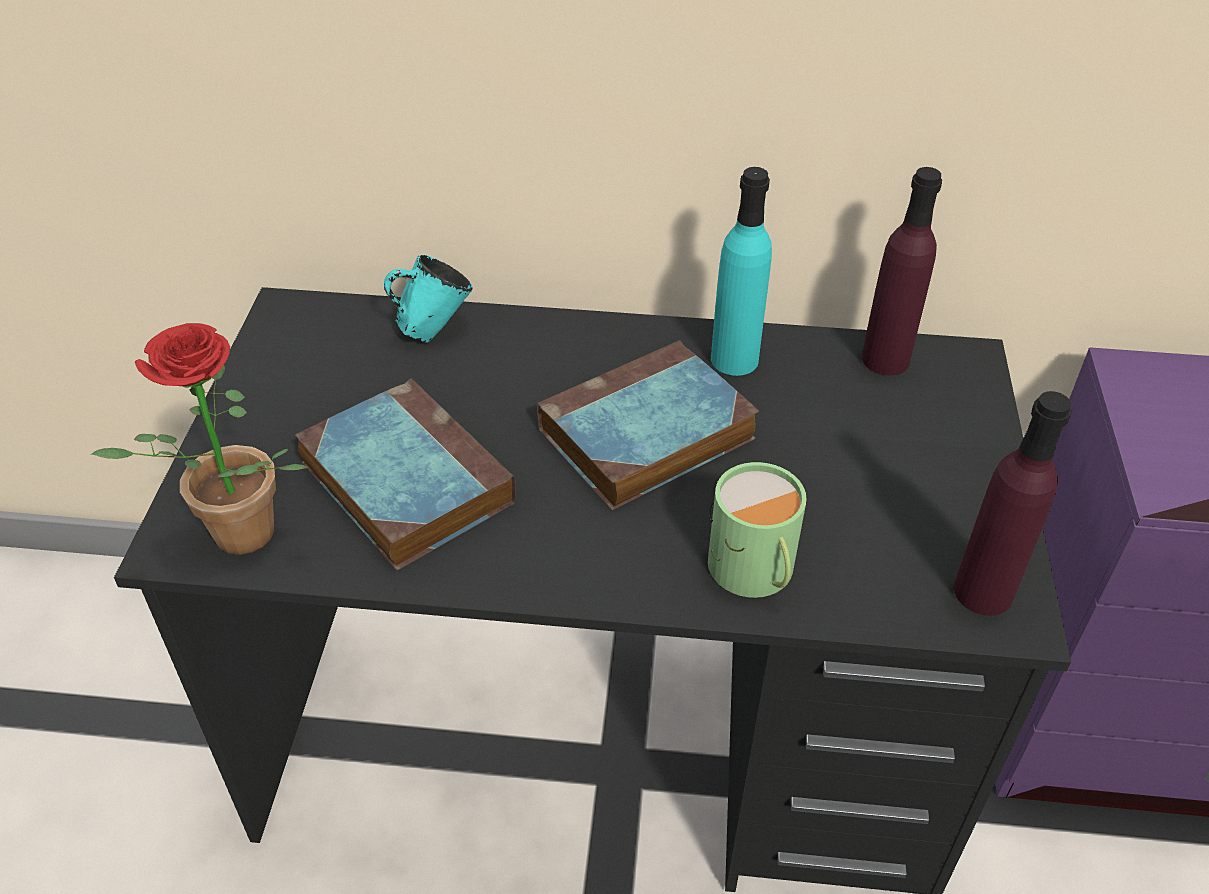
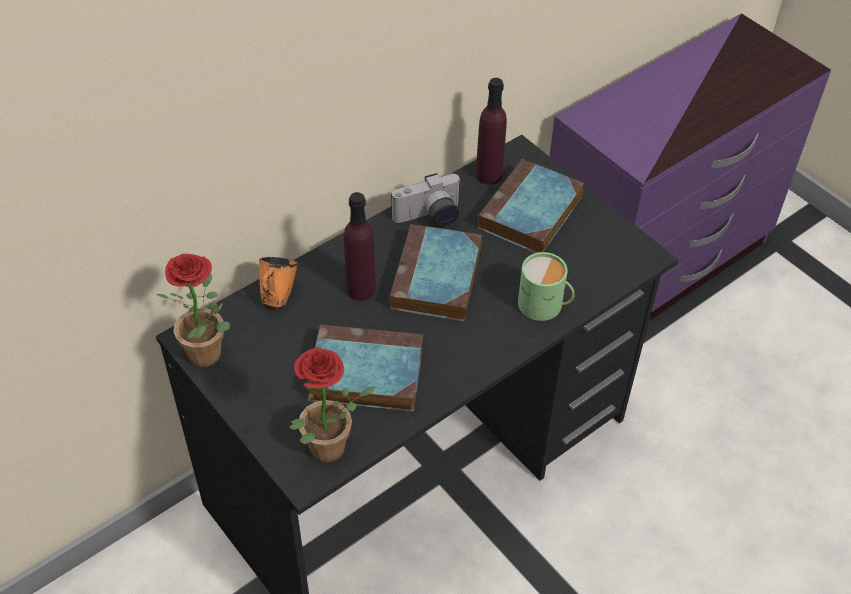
camera: 45 degrees left, 5 degrees up
(279, 343) = (211, 356): none -> potted plant
(433, 330) = (278, 296): turquoise mug -> orange mug
(734, 359) = (429, 217): turquoise bottle -> camera
(886, 442) = (530, 214): none -> book
(983, 592) = (627, 253): purple bottle -> purple bottle (361, 289)

